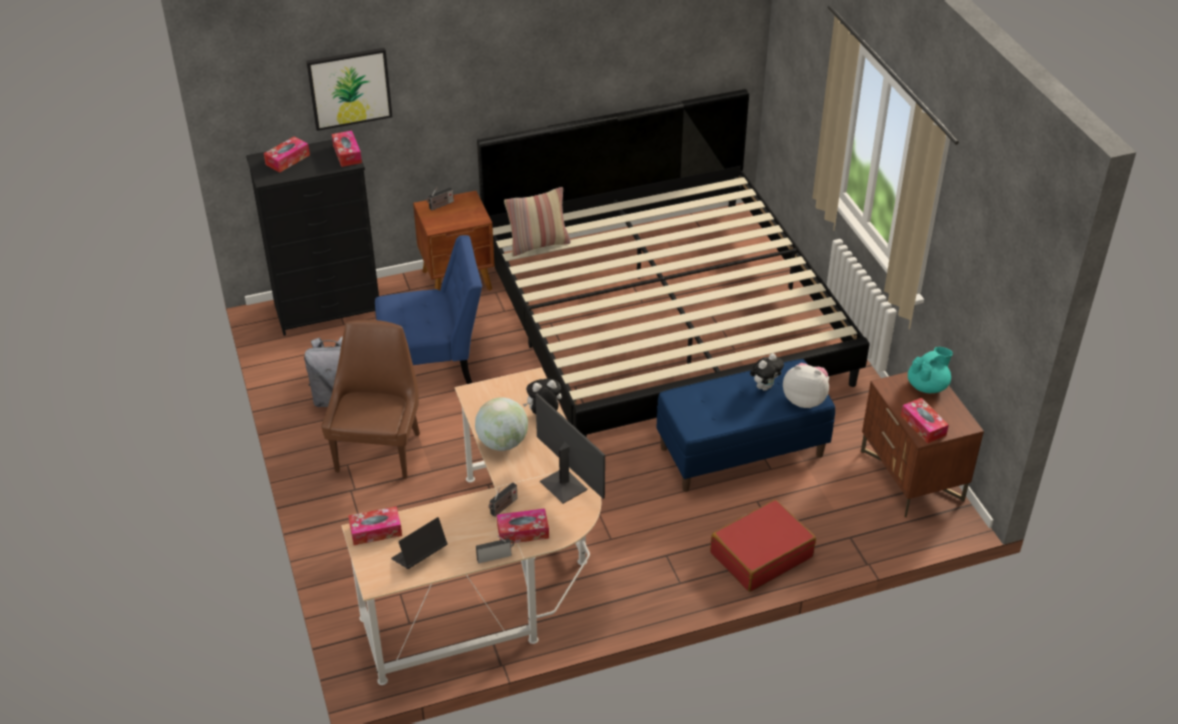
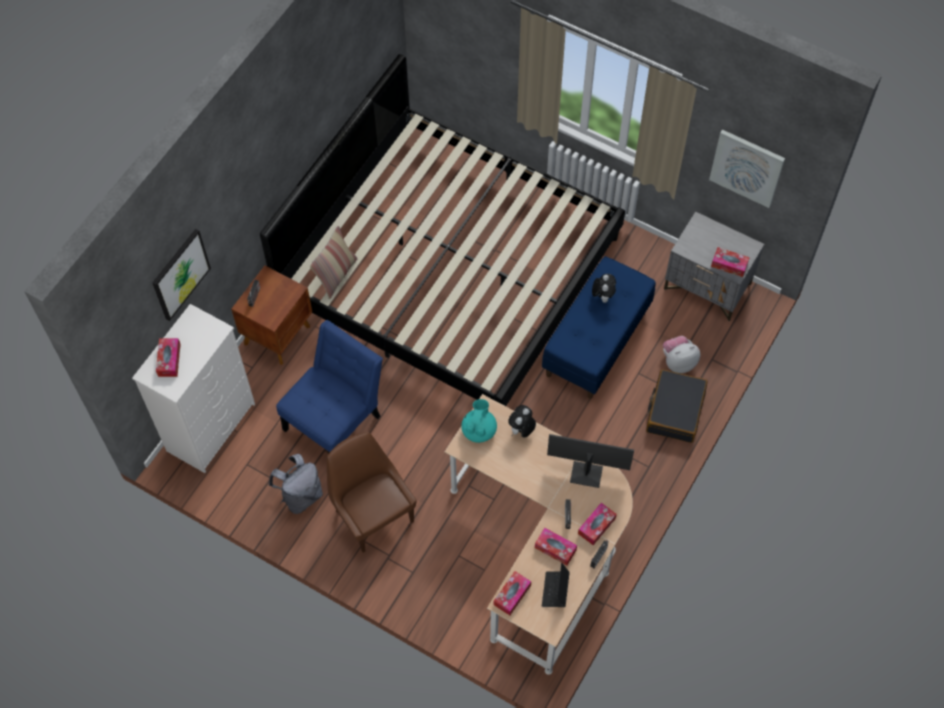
camera: 40 degrees left, 20 degrees up
(328, 309) = (212, 427): black dresser -> white dresser
(347, 154) = (207, 323): tissue box -> tissue box (555, 548)
(502, 443) = (518, 471): globe -> none
(761, 554) = (675, 410): red suitcase -> black suitcase
(805, 399) = (635, 289): plush toy -> plush toy (678, 362)
(912, 476) = (708, 287): brown nightstand -> grey nightstand
(927, 386) = (706, 231): turquoise teapot -> turquoise teapot (479, 430)
(984, 294) = (747, 167): none -> picture

